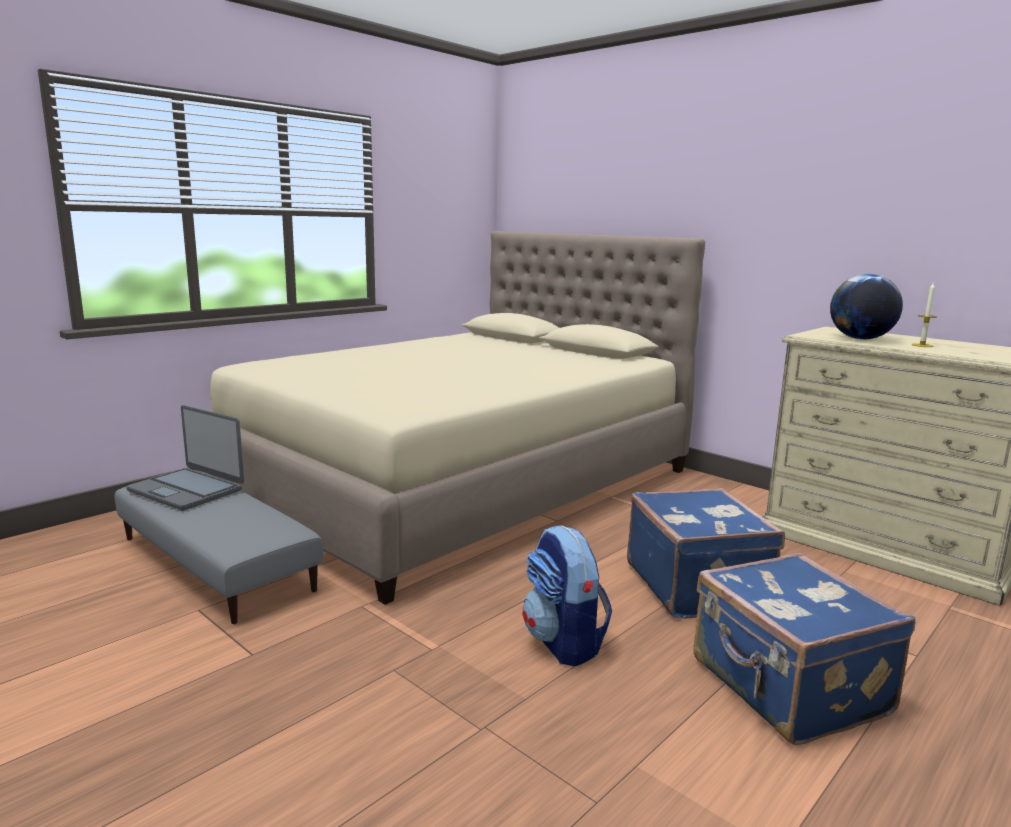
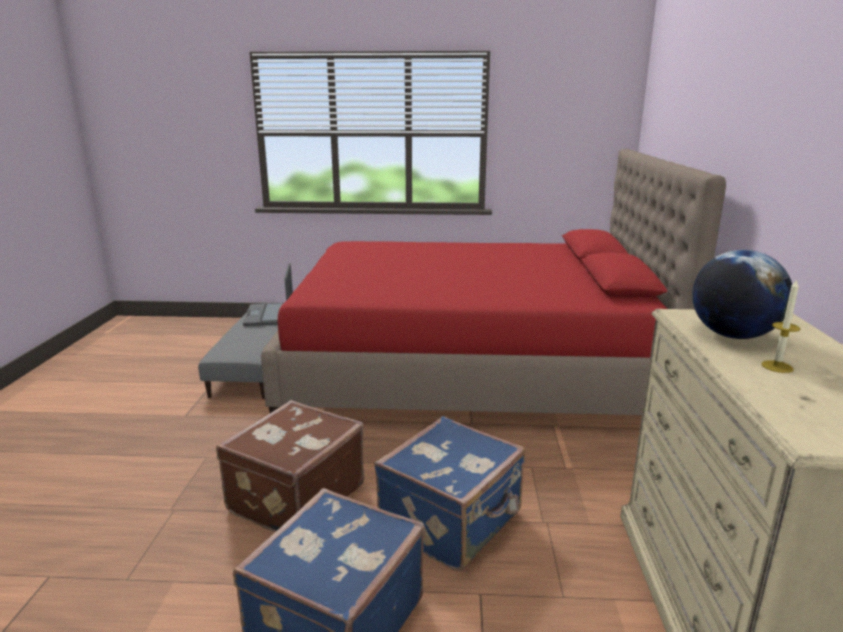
camera: 50 degrees right, 5 degrees up
(459, 482) = (470, 368): beige bed -> red bed
(564, 642) = (294, 497): backpack -> brown suitcase

